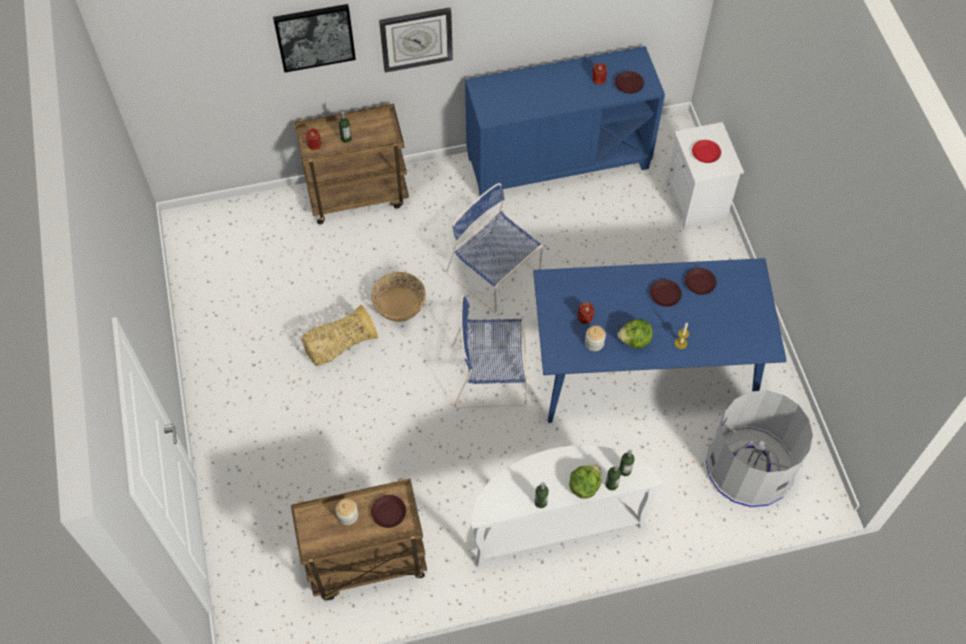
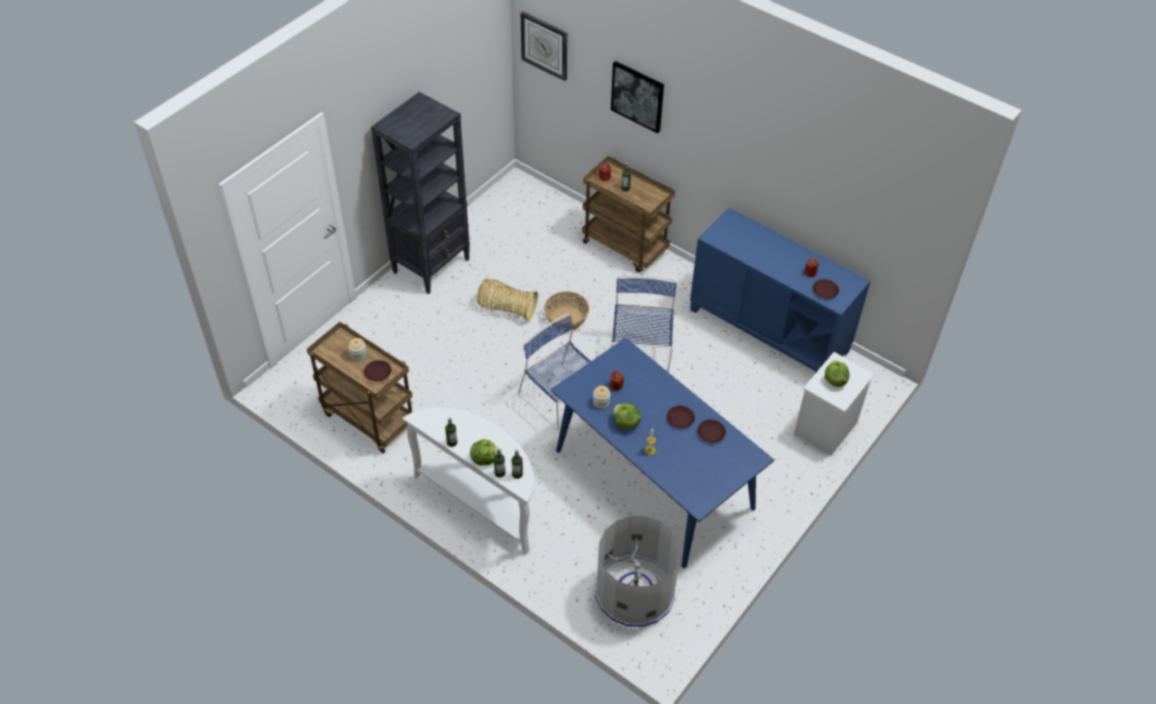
camera: 50 degrees right, 10 degrees down
(219, 372) = (432, 265): none -> black bookcase
(416, 39) = (703, 147): wall clock -> wall clock (545, 45)
(706, 154) = (834, 380): red plate -> lettuce

